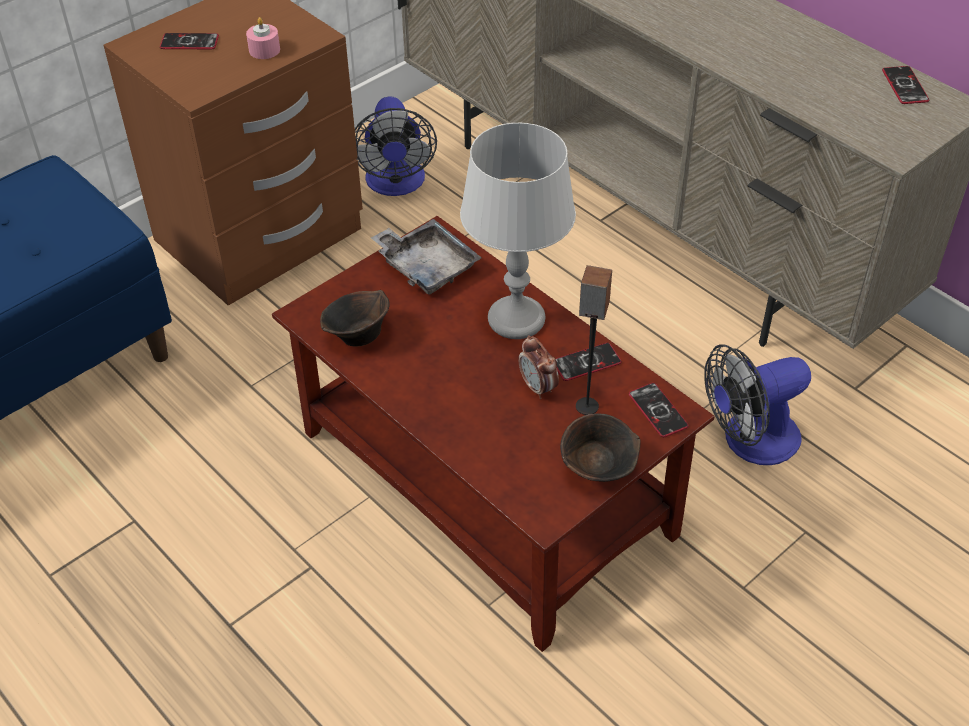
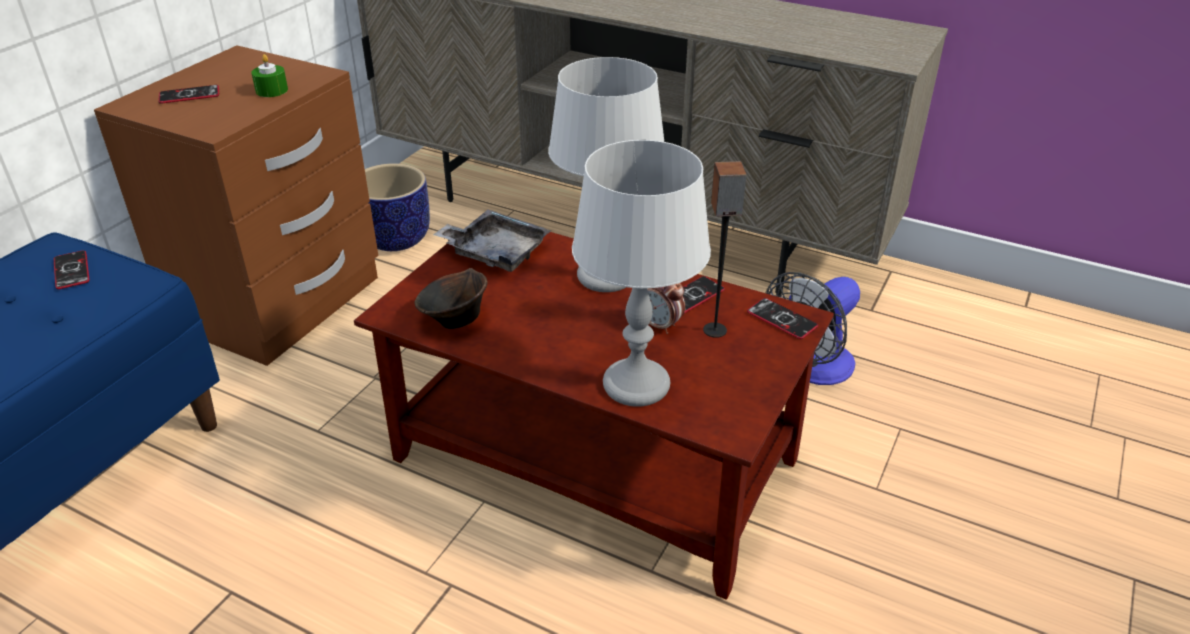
camera: 20 degrees left, 10 degrees down
(264, 50) = (272, 90): pink candle -> green candle
(396, 184) = (396, 238): fan -> planter
(484, 445) = (635, 384): none -> grey table lamp
(598, 468) = (758, 378): brown bowl -> none
(905, 86) = (870, 25): phone -> phone (72, 271)

